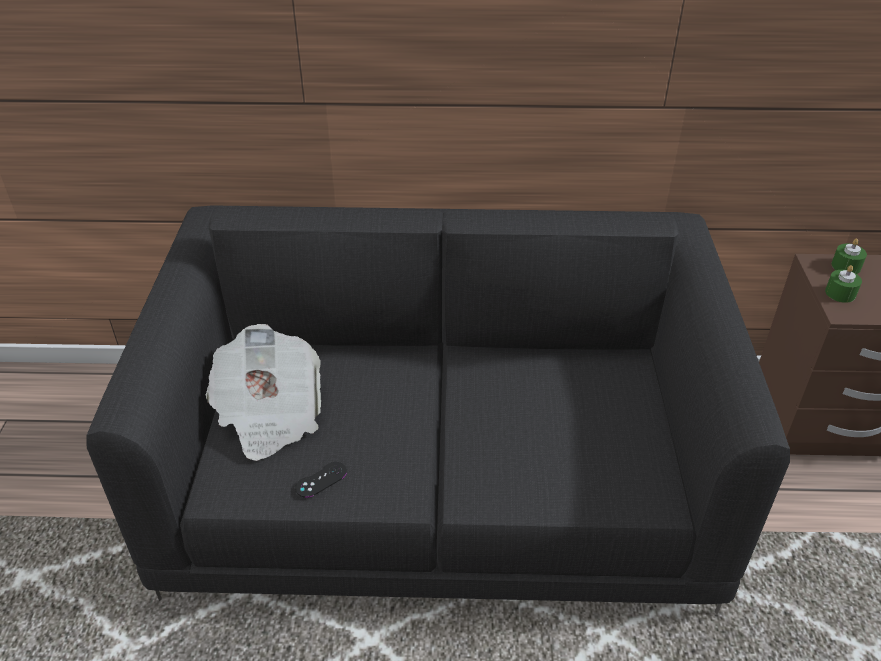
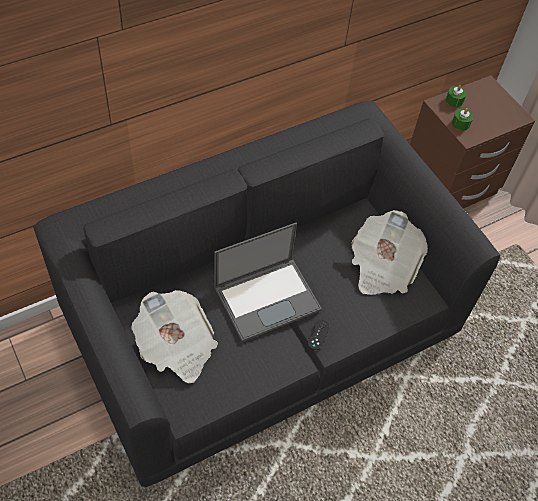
camera: 35 degrees left, 15 degrees up
(321, 480) = (241, 375): black game controller -> black game controller (318, 334)
(426, 408) = (268, 297): none -> laptop
(615, 433) = (382, 266): none -> newspaper

